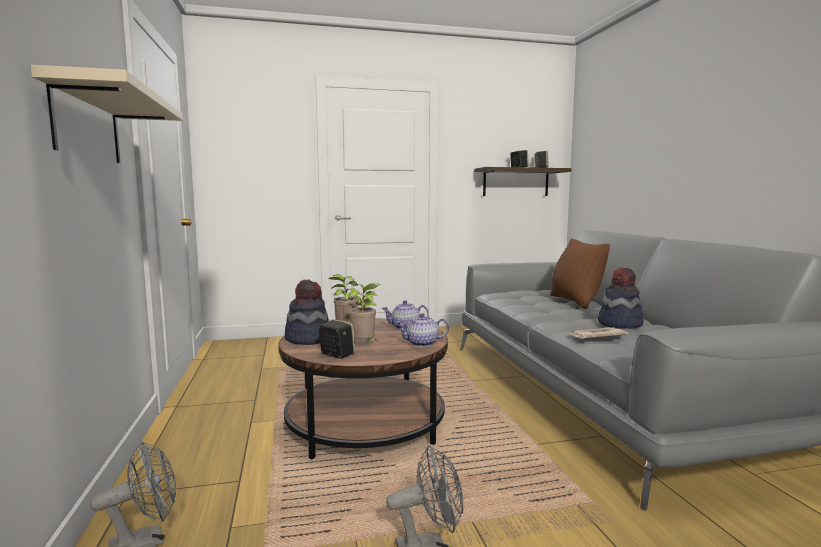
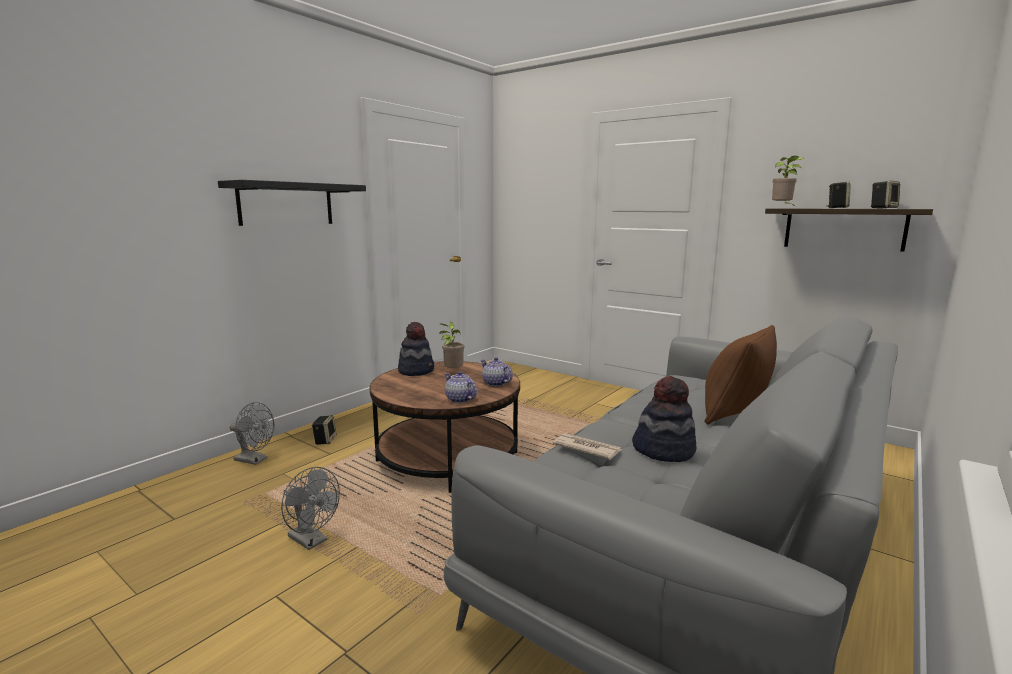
camera: 50 degrees right, 5 degrees up
(87, 125) = (286, 204): beige shelf -> black shelf
(336, 354) = (393, 387): speaker -> speaker (325, 440)
(364, 345) = (427, 387): potted plant -> potted plant (782, 208)

